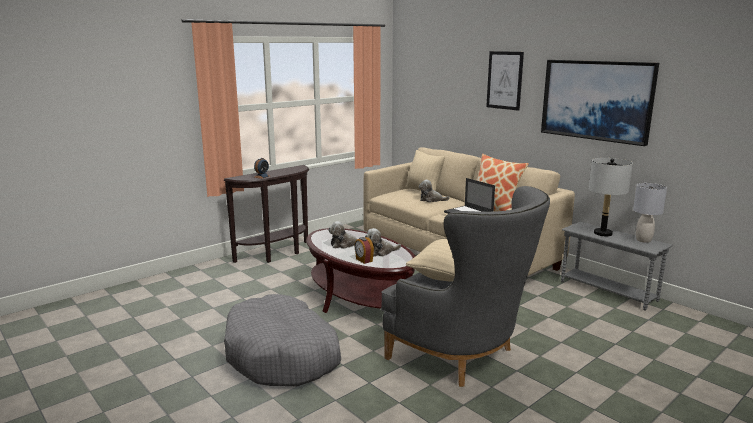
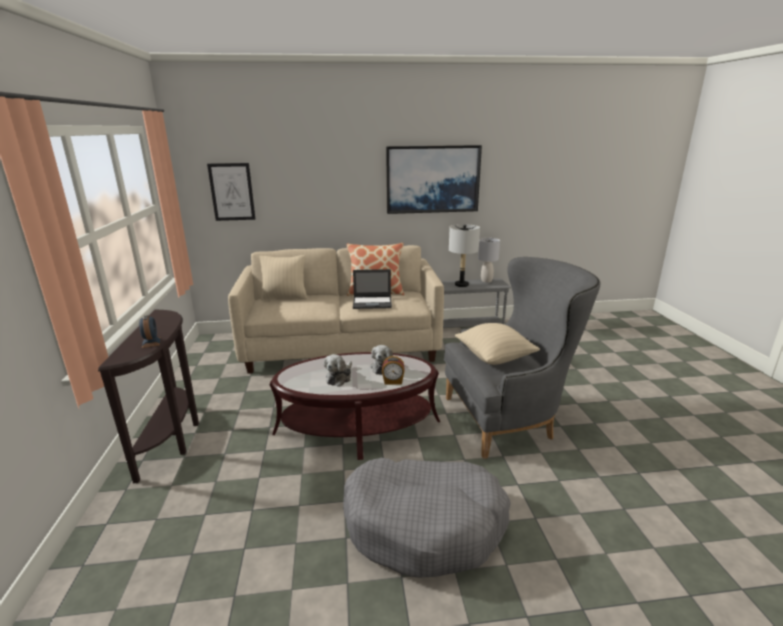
camera: 55 degrees left, 5 degrees up
(431, 200) = (314, 302): plush toy -> none
(504, 80) = (338, 169): picture -> picture (232, 192)

